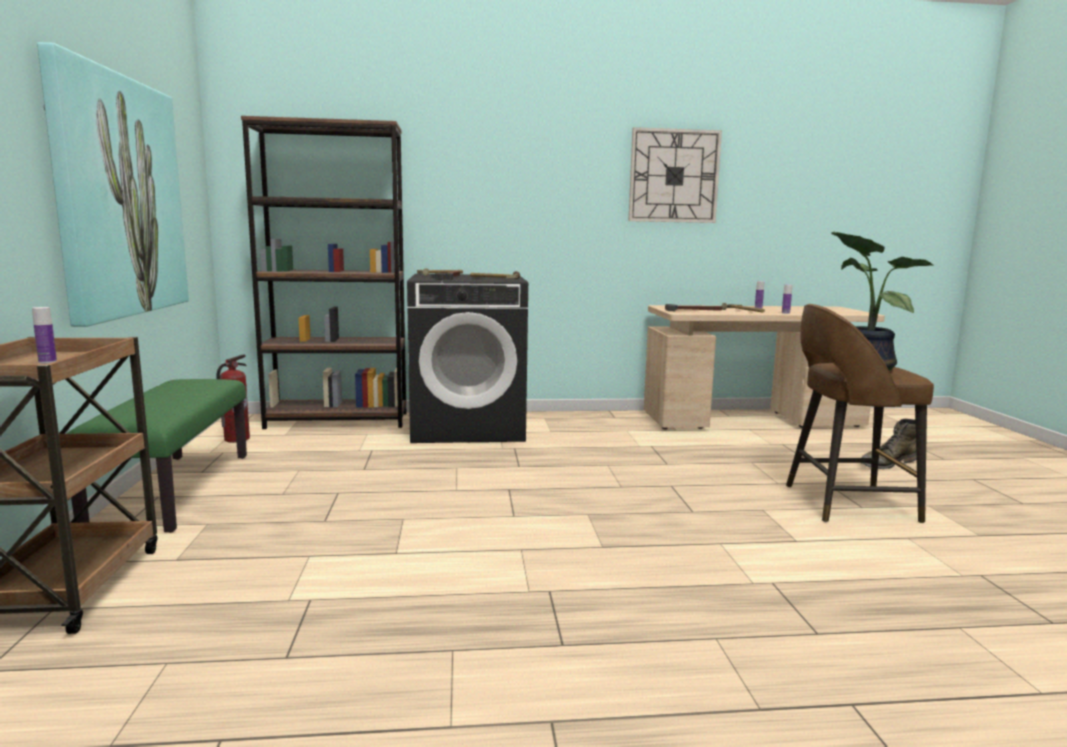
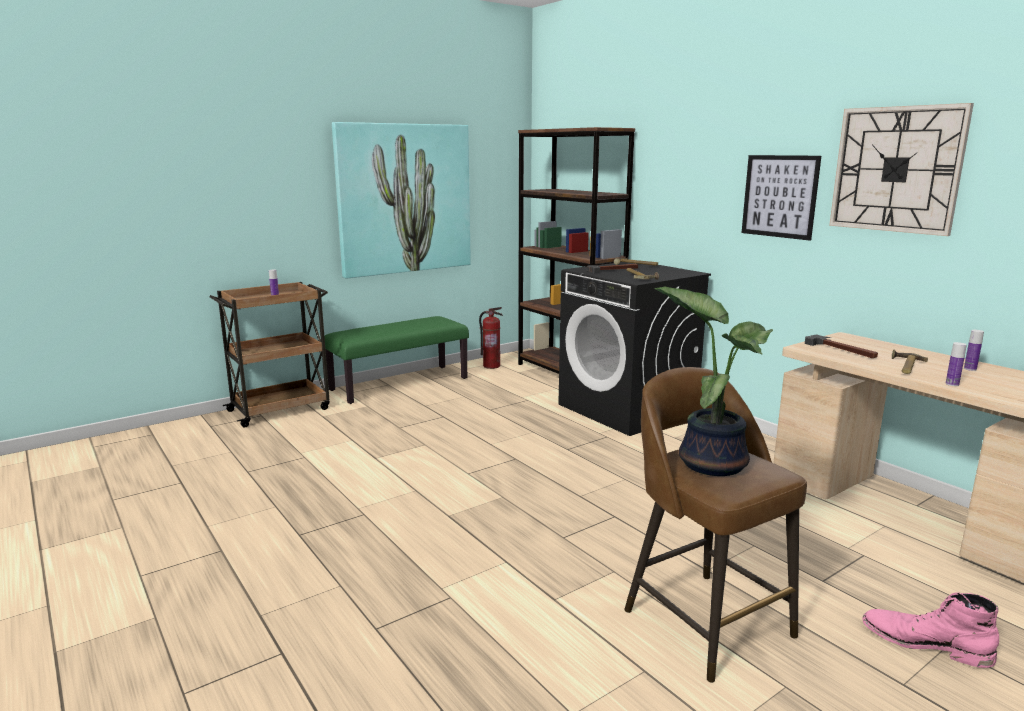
camera: 60 degrees right, 5 degrees up
(579, 199) = (779, 196): none -> picture
(886, 463) = (925, 643): green boot -> pink boot

